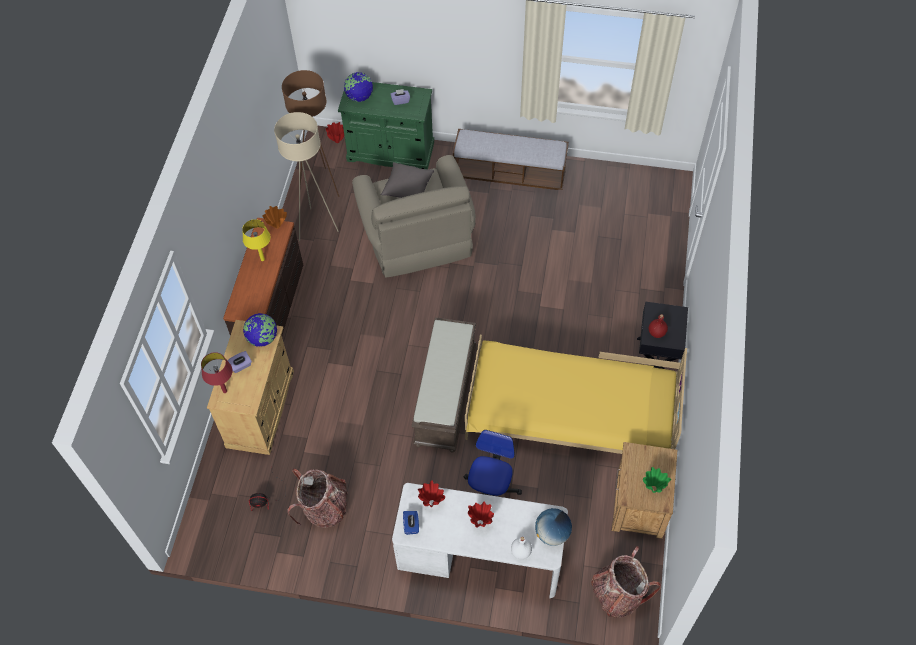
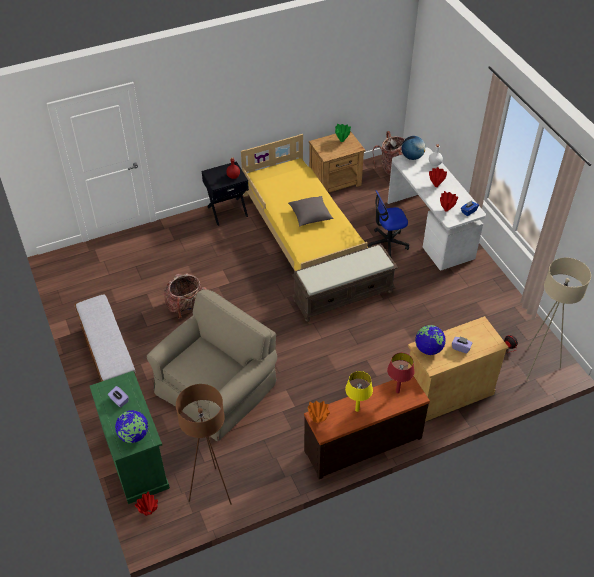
camera: 125 degrees left, 10 degrees down
(224, 391) = (487, 344): red table lamp -> red table lamp (398, 391)
(316, 226) = (259, 465): beige floor lamp -> beige floor lamp (537, 366)
(324, 508) = (476, 314): backpack -> backpack (186, 307)
(407, 188) = (201, 370): grey pillow -> grey pillow (310, 216)

